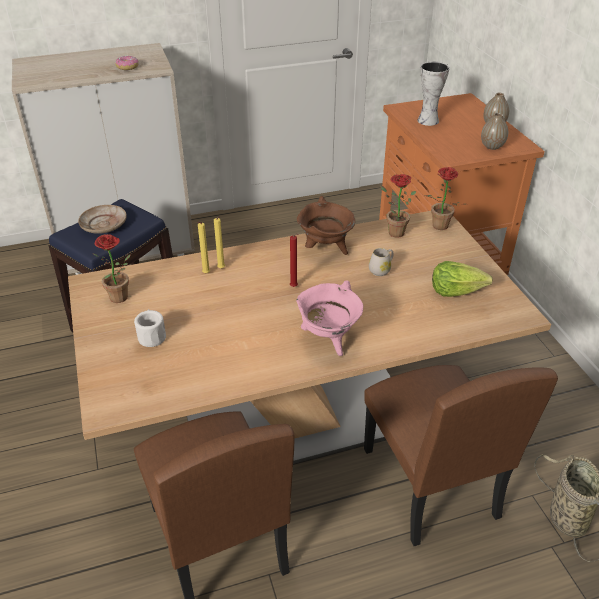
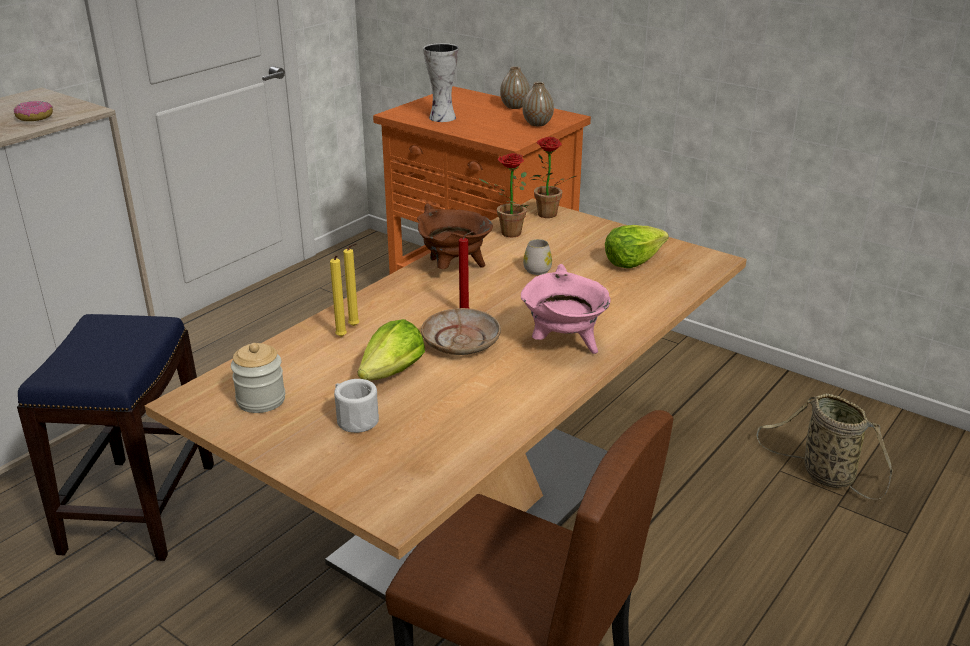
camera: 35 degrees left, 10 degrees down
(104, 225) = (97, 349): beige plate -> beige plate (461, 341)
(121, 299) = (261, 400): potted plant -> jar
(205, 313) = (392, 373): none -> lettuce
(428, 482) = (680, 506): brown chair -> none

